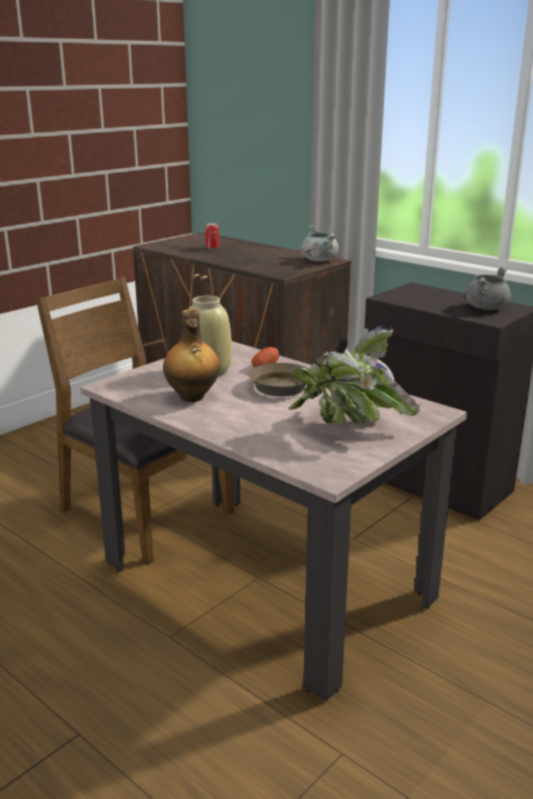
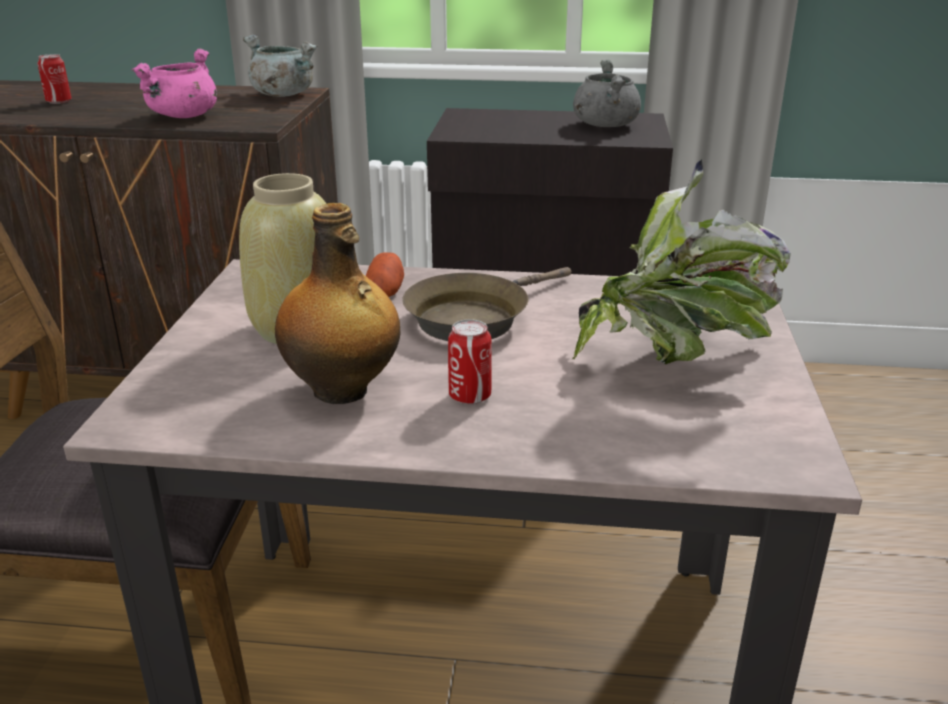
camera: 35 degrees left, 5 degrees up
(237, 413) = (470, 396): none -> can
(254, 264) = (183, 116): none -> pink cooking pot

